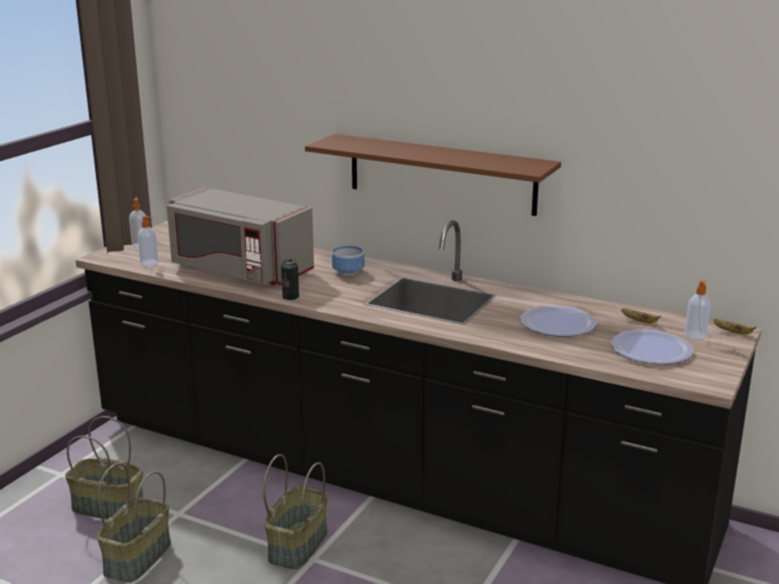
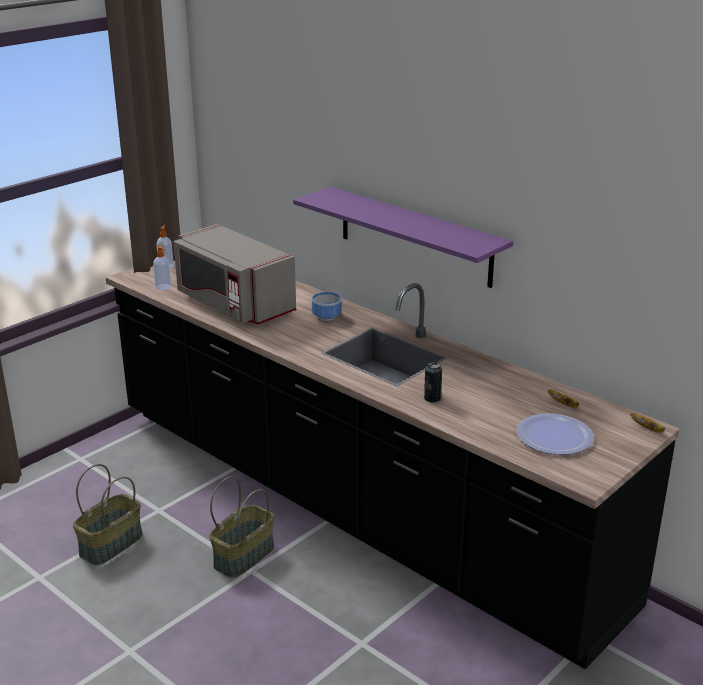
camera: 15 degrees right, 5 degrees up
(109, 507) = (106, 495): basket -> none
(290, 297) = (262, 337): can -> can (432, 398)
(441, 174) = (414, 236): brown shelf -> purple shelf
(557, 323) = (483, 396): plate -> none
(695, 335) = (608, 427): soap dispenser -> none

